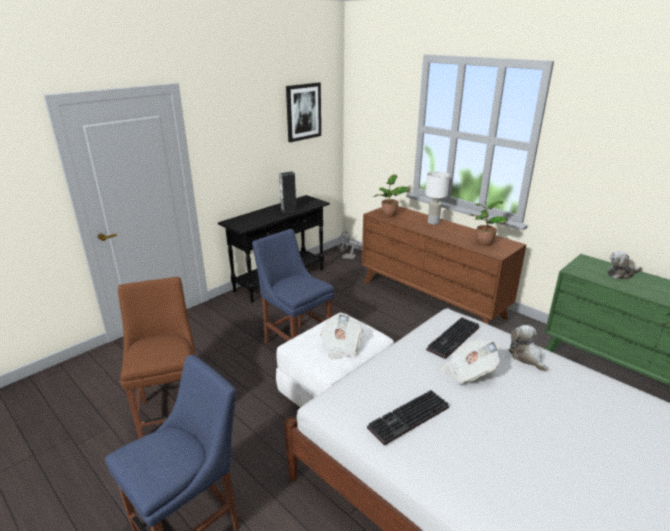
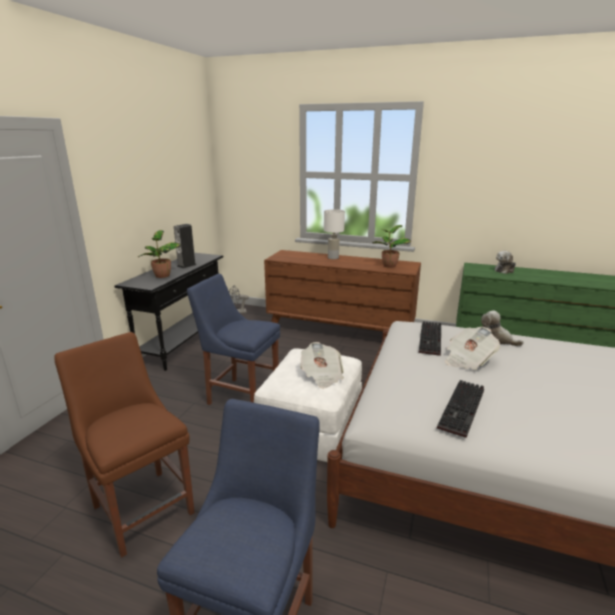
camera: 25 degrees left, 5 degrees down
(303, 112) = (182, 165): picture -> none
(389, 215) = (289, 257): potted plant -> potted plant (162, 276)

